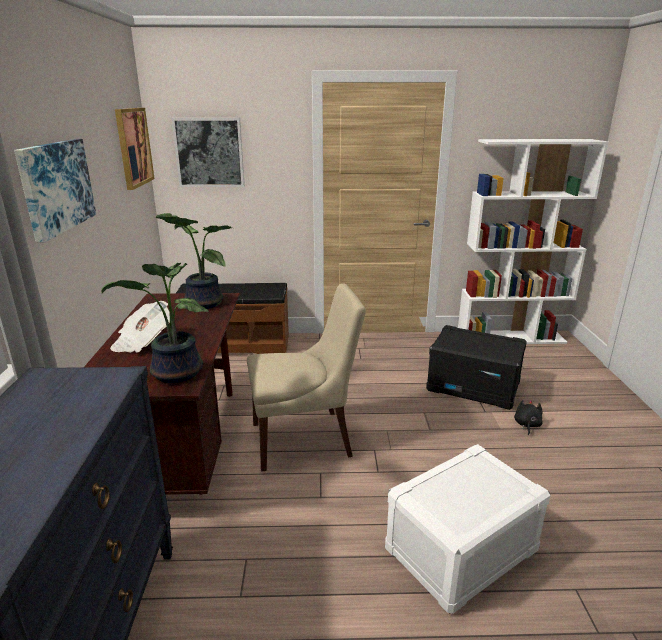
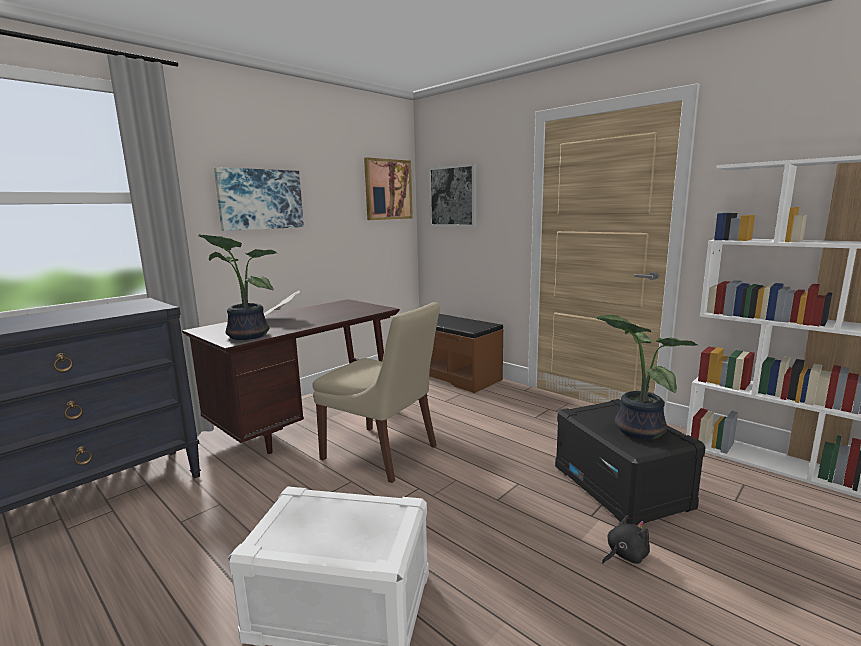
camera: 45 degrees right, 10 degrees down
(201, 303) = (360, 309): potted plant -> potted plant (636, 429)

